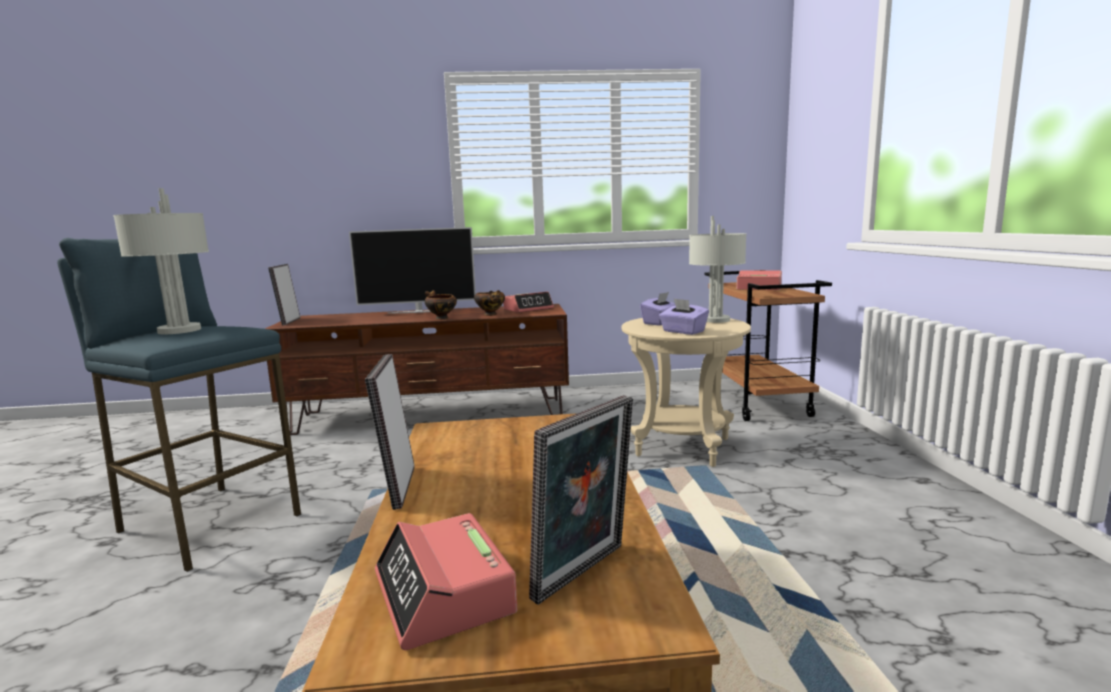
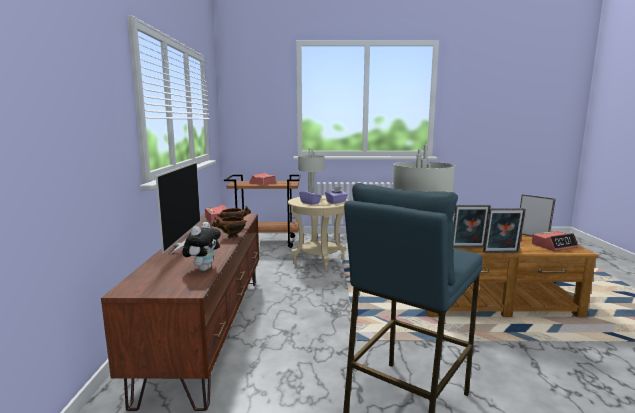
camera: 85 degrees left, 0 degrees up
(288, 322) = (161, 291): picture frame -> picture frame (468, 247)
(335, 322) = (203, 269): none -> plush toy

